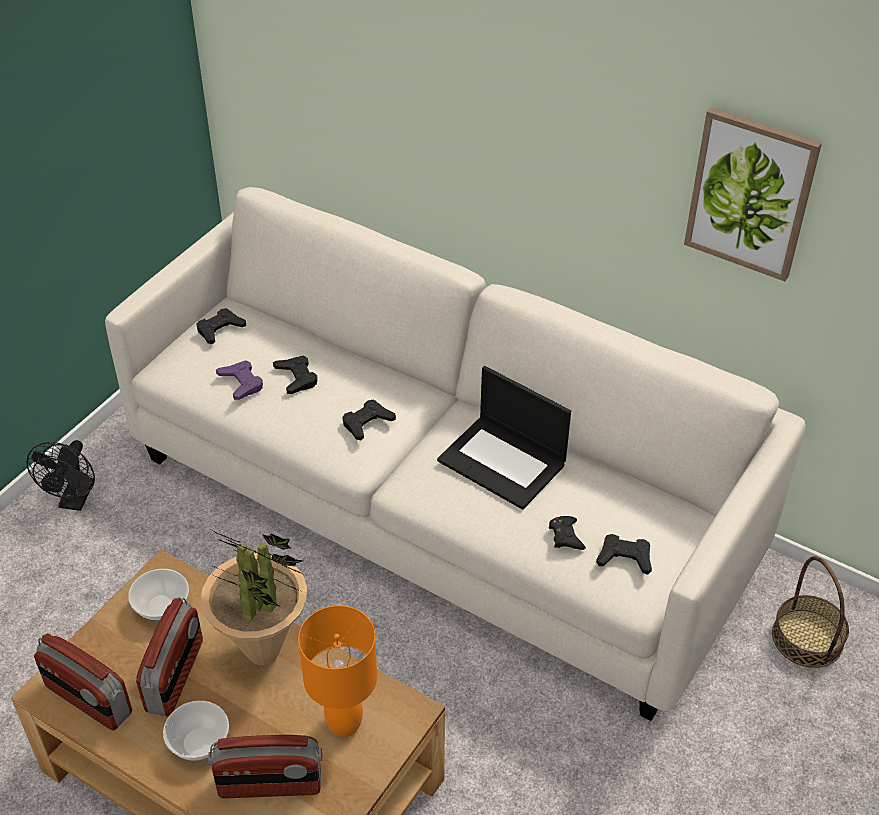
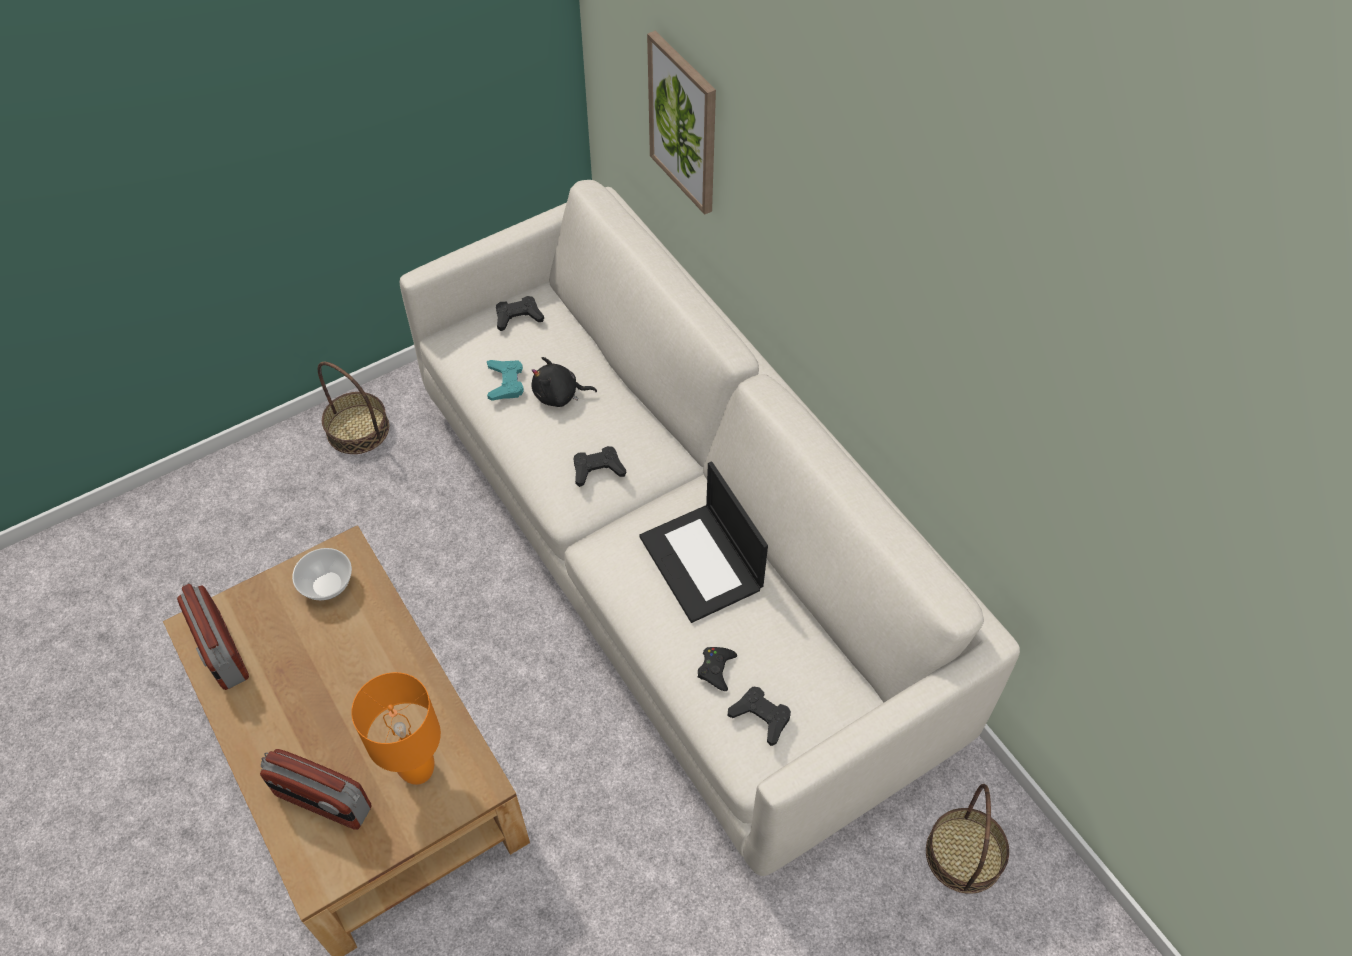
camera: 25 degrees right, 10 degrees up
(75, 500) = (358, 429): black fan -> basket
(176, 676) = (302, 659): radio -> none
(199, 744) = (286, 734): bowl -> none
(241, 383) = (505, 382): purple game controller -> turquoise game controller
(264, 651) = (389, 667): potted plant -> none
(296, 378) = (559, 395): black game controller -> black plush toy
(750, 194) = (1008, 399): picture -> picture (684, 123)

